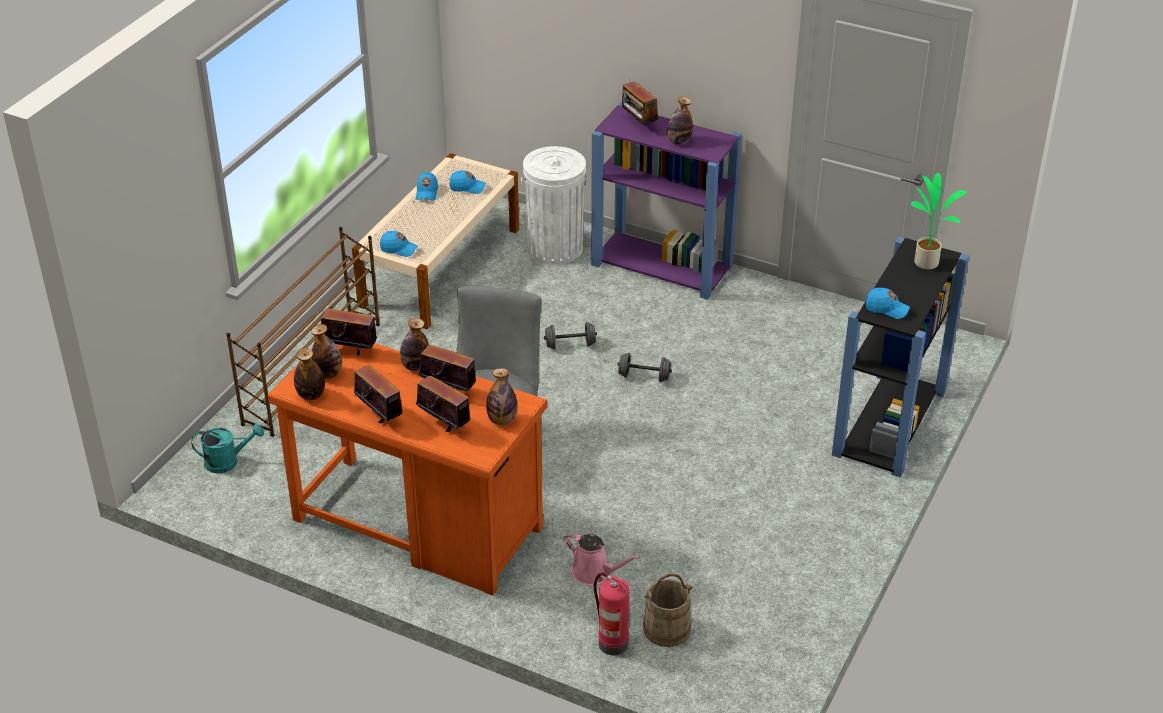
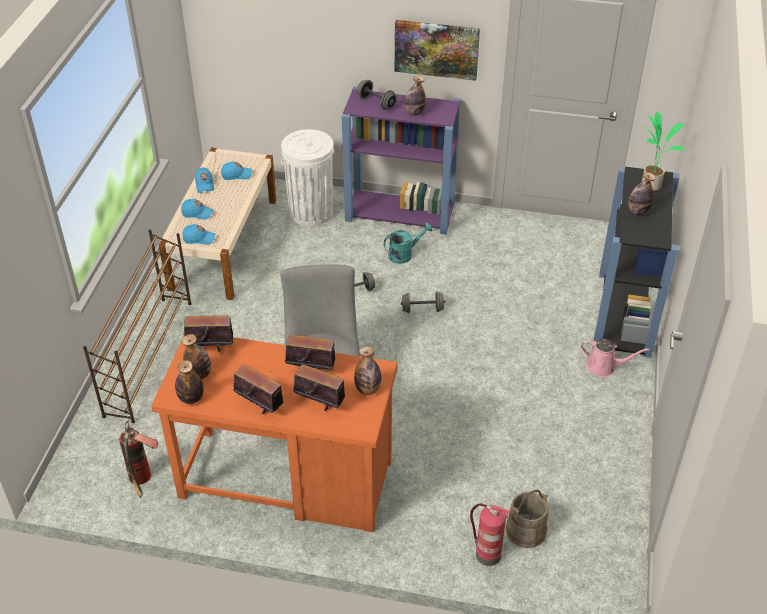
camera: 15 degrees left, 5 degrees up
(228, 461) = (102, 454): turquoise watering can -> turquoise watering can (404, 254)
(261, 497) = (143, 482): none -> fire extinguisher
(415, 366) = (273, 352): bottle -> bottle (638, 211)
(594, 572) = (448, 492): pink watering can -> pink watering can (604, 367)
(638, 124) = (376, 103): radio -> grey dumbbell
(716, 69) = (436, 49): none -> picture
(887, 309) = (639, 230): blue cap -> blue cap (197, 213)

